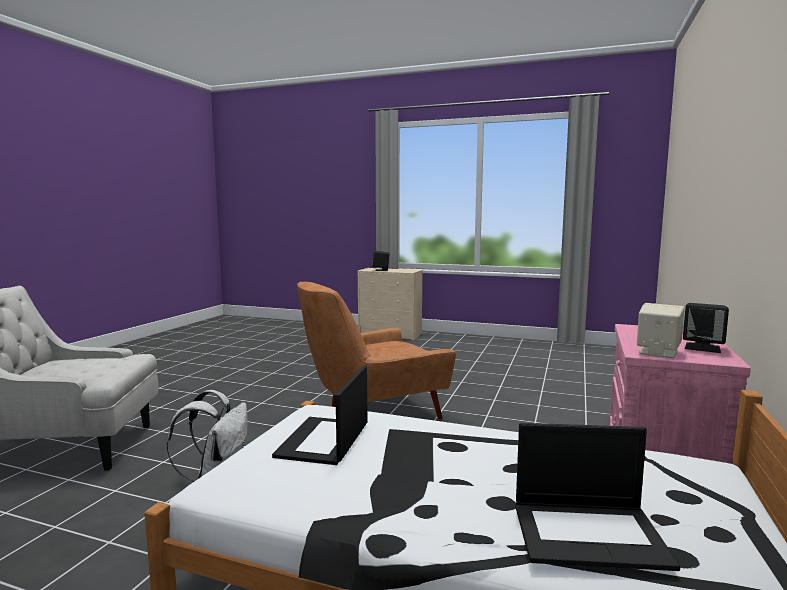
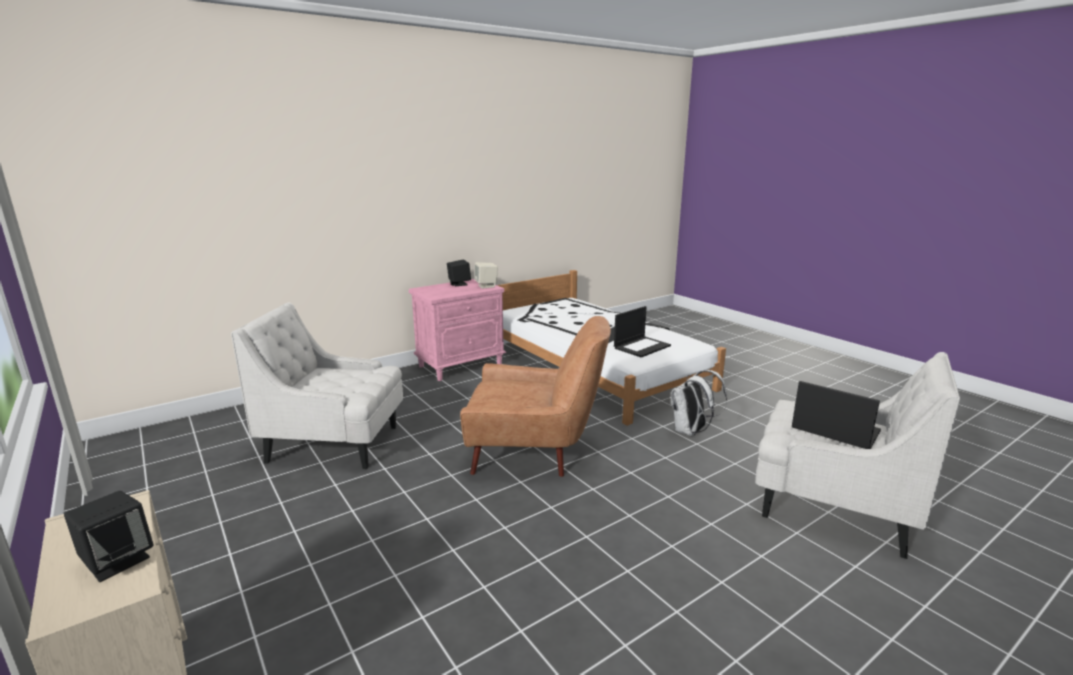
camera: 145 degrees left, 10 degrees up
(525, 382) = (335, 444): none -> white armchair
(590, 533) = (589, 308): laptop -> laptop (834, 429)

